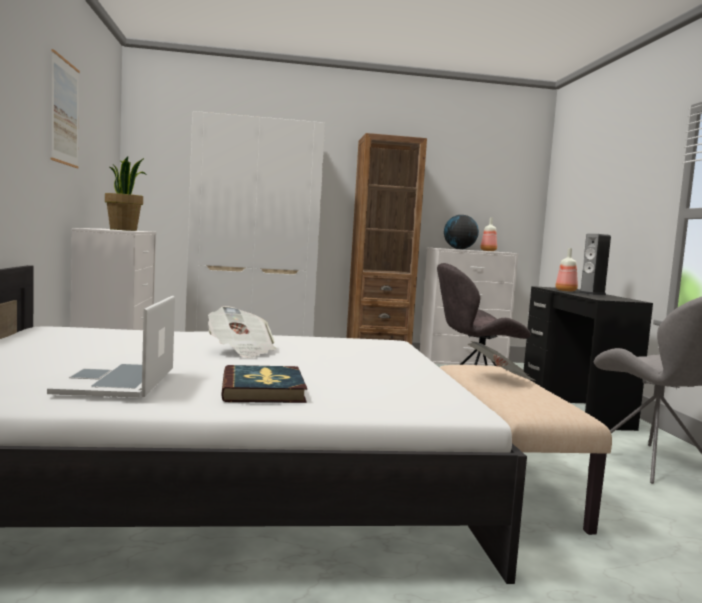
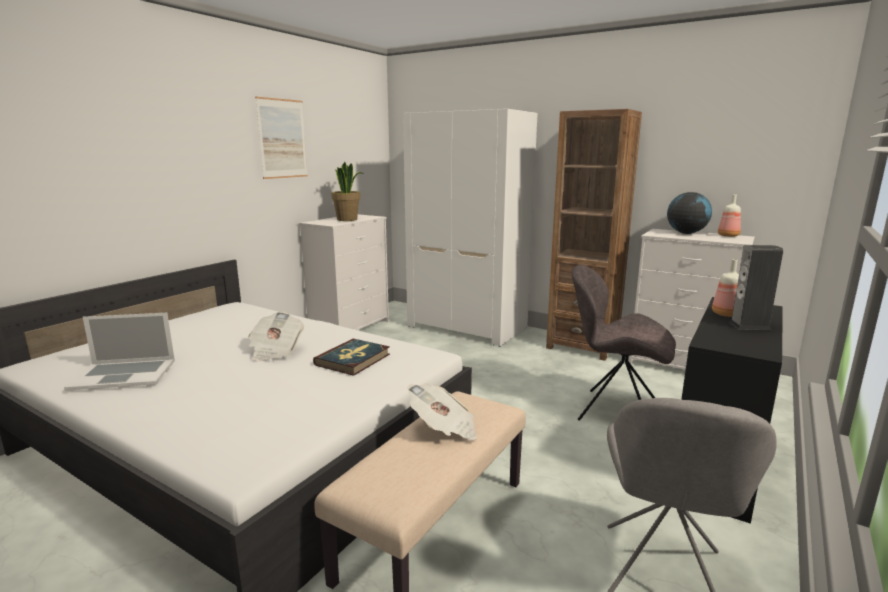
camera: 40 degrees right, 10 degrees up
(118, 380) = (124, 374): laptop -> laptop turned 135 degrees counterclockwise
(263, 389) = (176, 402): book -> book (353, 359)

